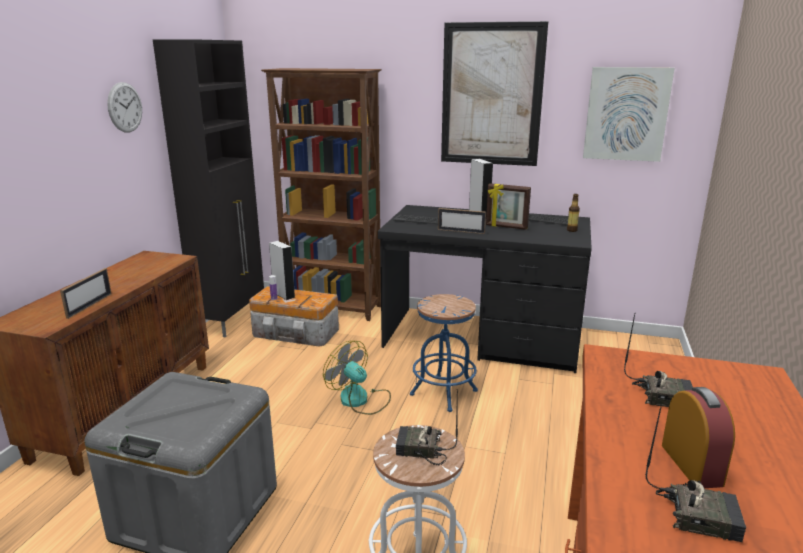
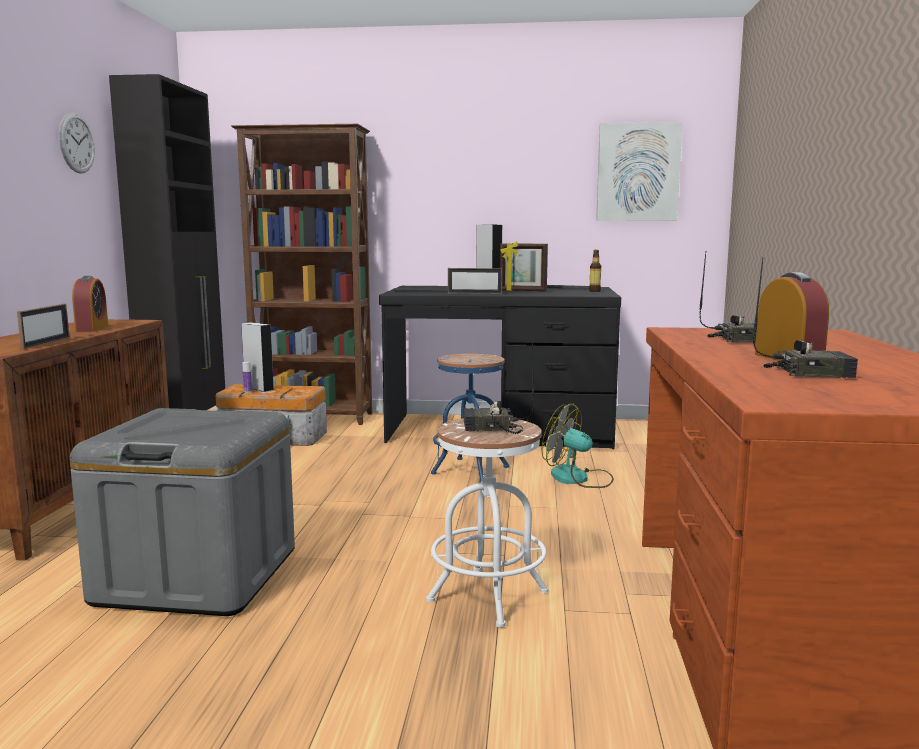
camera: 10 degrees left, 10 degrees down
(136, 274) = (92, 328): none -> alarm clock
(360, 400) = (373, 481): fan -> fan (578, 478)
(491, 95) = (494, 157): picture -> none

